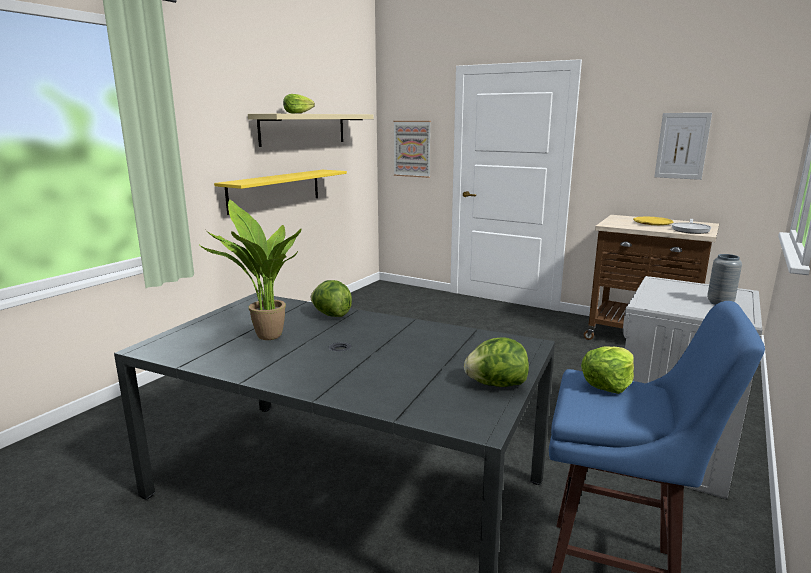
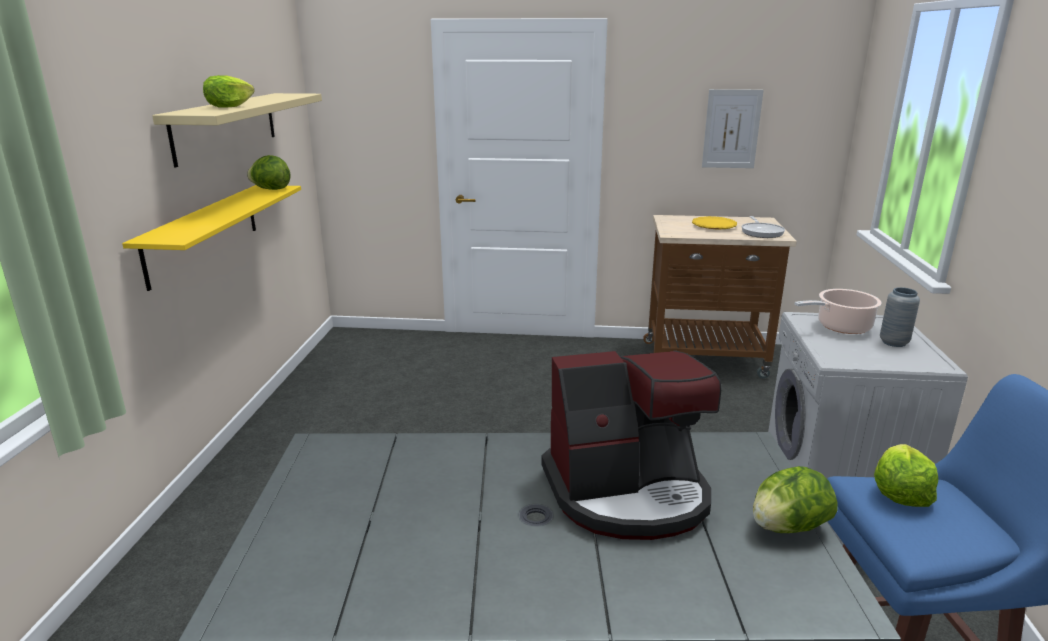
camera: 25 degrees left, 5 degrees up
(265, 337) = (410, 527): potted plant -> none
(331, 315) = (461, 453): lettuce -> lettuce (271, 189)
(408, 348) = (628, 493): none -> coffee machine
(412, 148) = (370, 138): picture -> none
(683, 289) = (840, 327): none -> cooking pot

